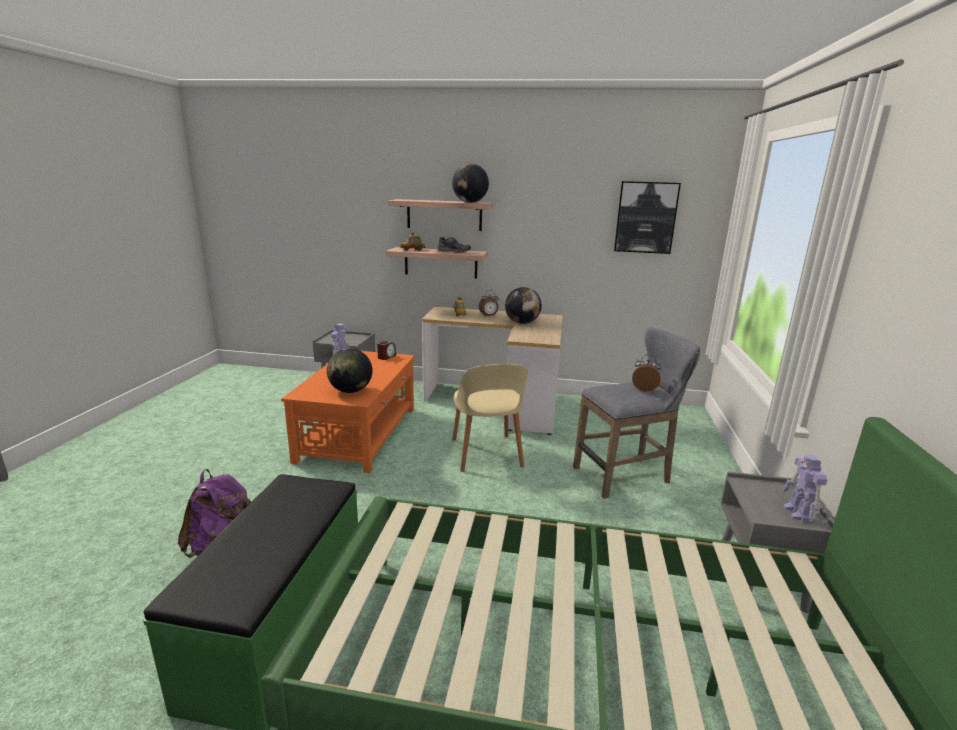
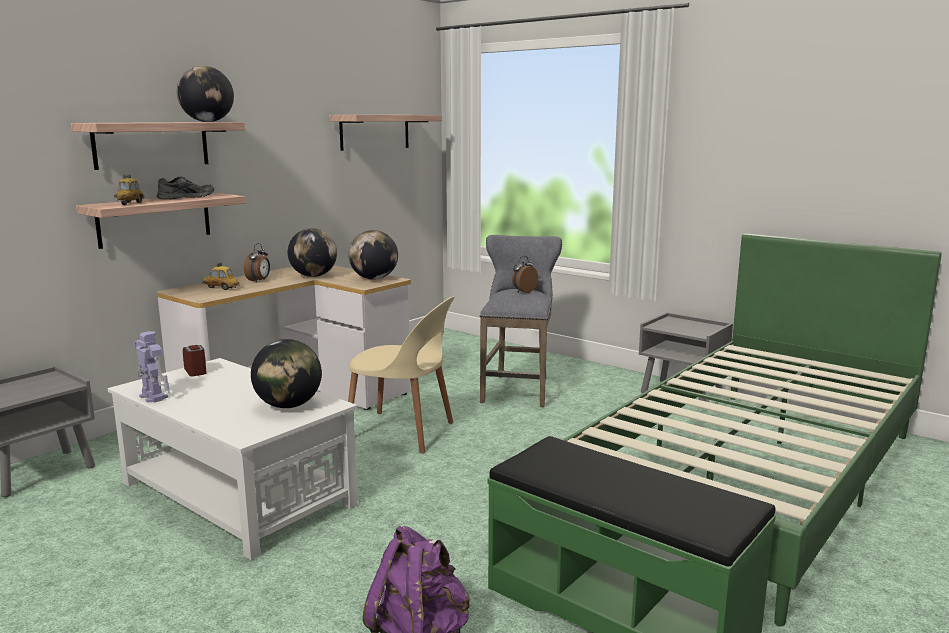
camera: 60 degrees left, 5 degrees down
(359, 433) = (237, 493): orange coffee table -> white coffee table
(541, 336) = (374, 279): none -> globe
(645, 217) = (375, 132): picture -> shelf
(798, 513) = (701, 326): toy robot -> none

